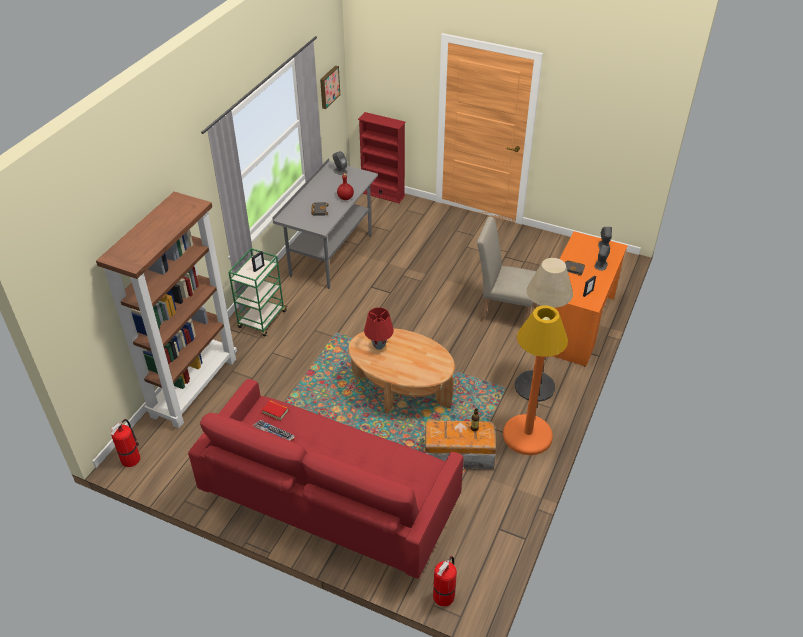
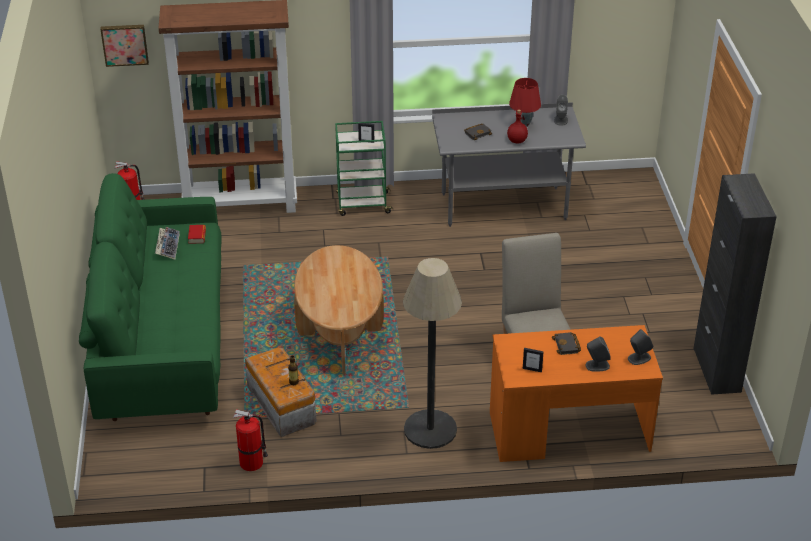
camera: 60 degrees right, 5 degrees down
(328, 86) = (622, 25): picture -> picture (124, 44)
(330, 502) = (162, 342): red sofa -> green sofa
(379, 346) = (339, 265): red table lamp -> red table lamp (524, 124)
(383, 194) = (651, 199): red bookcase -> none
(444, 595) = (101, 456): fire extinguisher -> fire extinguisher (252, 462)
(527, 435) = (349, 448): orange floor lamp -> none
(560, 242) = (717, 370): none -> black cabinet

